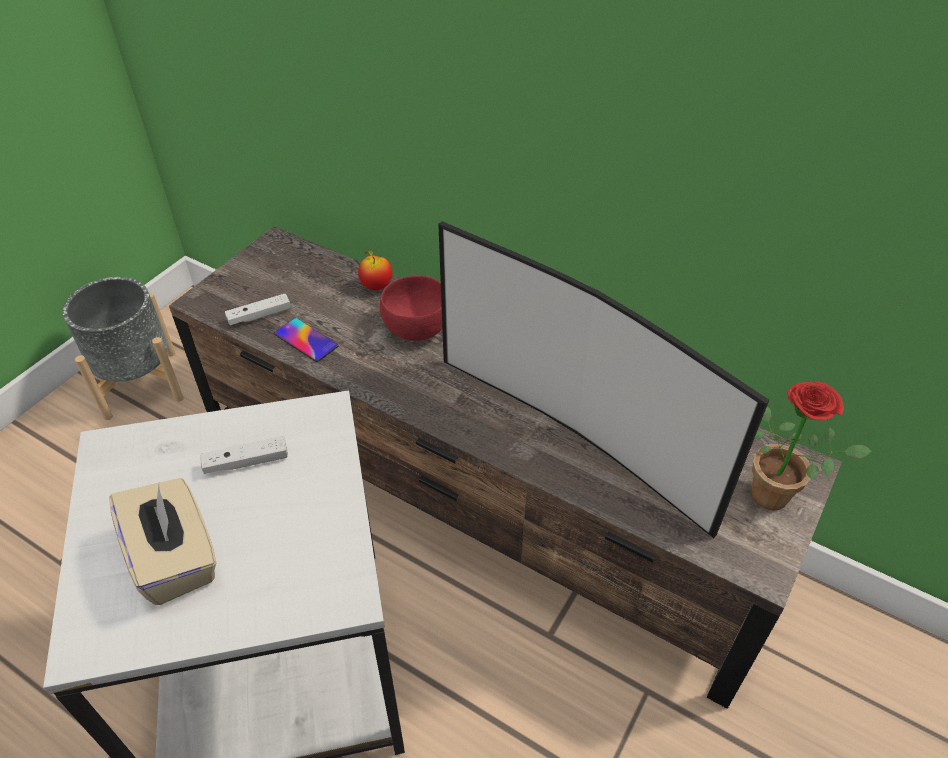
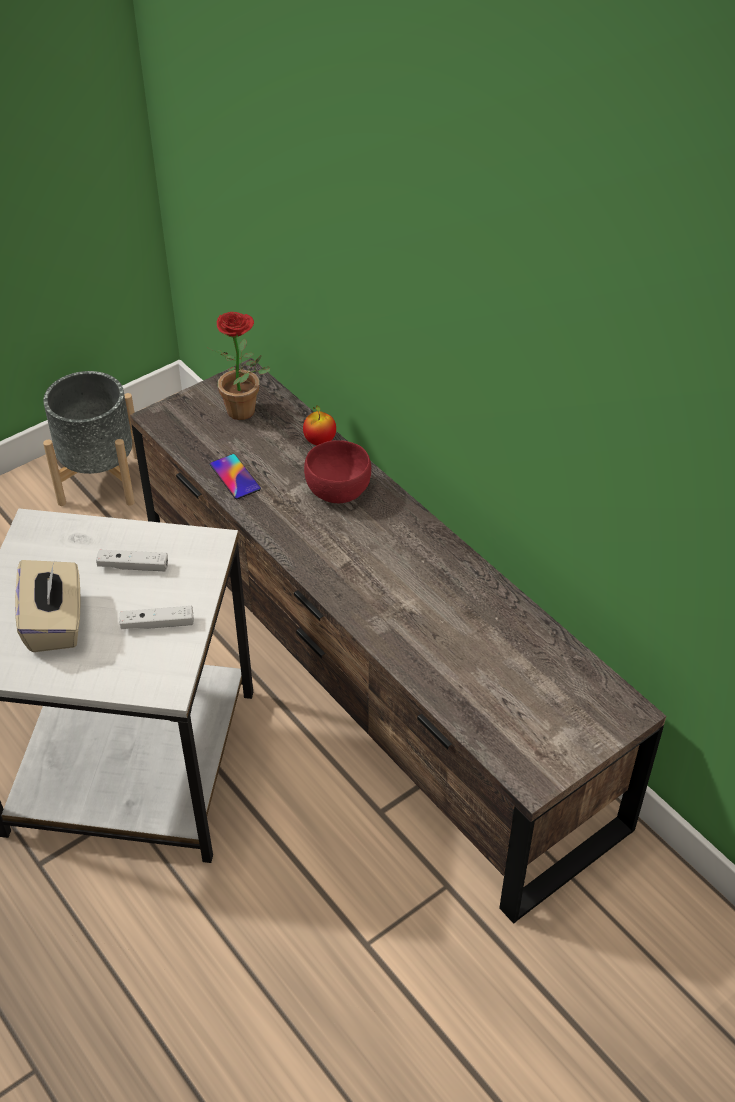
camera: 20 degrees right, 0 degrees up
(259, 316) = (203, 444): white game controller -> white game controller (157, 624)
(575, 433) = (433, 622): television -> none
(778, 495) = (585, 726): potted plant -> potted plant (247, 412)

